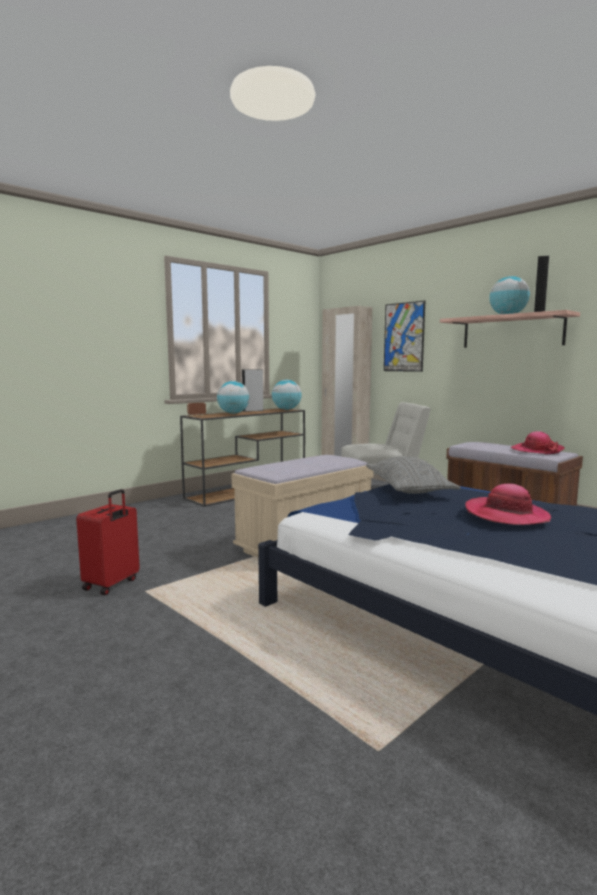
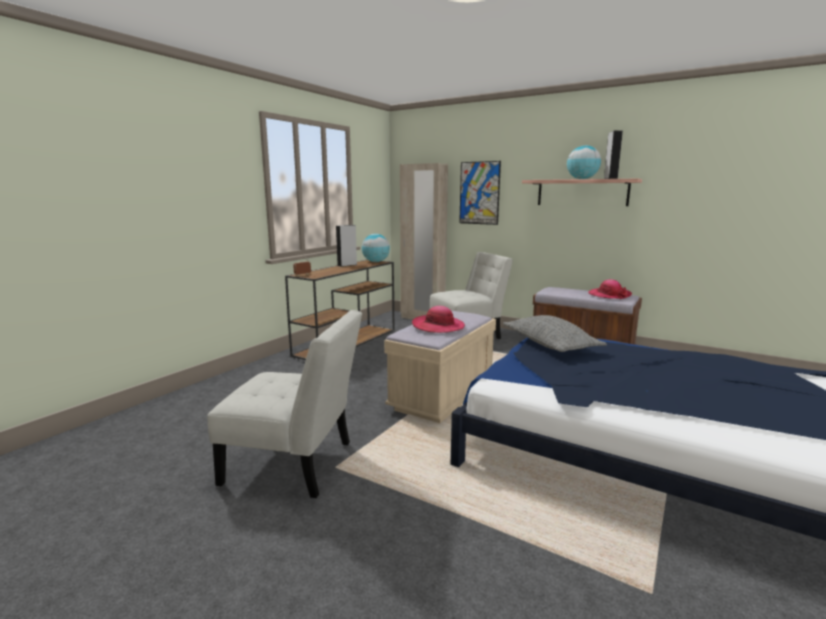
camera: 15 degrees left, 5 degrees up
(112, 584) = (295, 464): red suitcase -> white chair
(233, 413) = (334, 270): globe -> none
(506, 515) = (657, 368): hat -> hat (438, 326)

